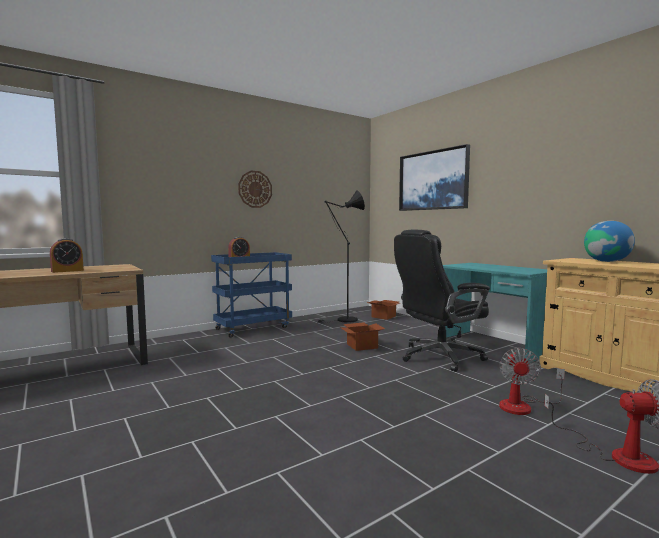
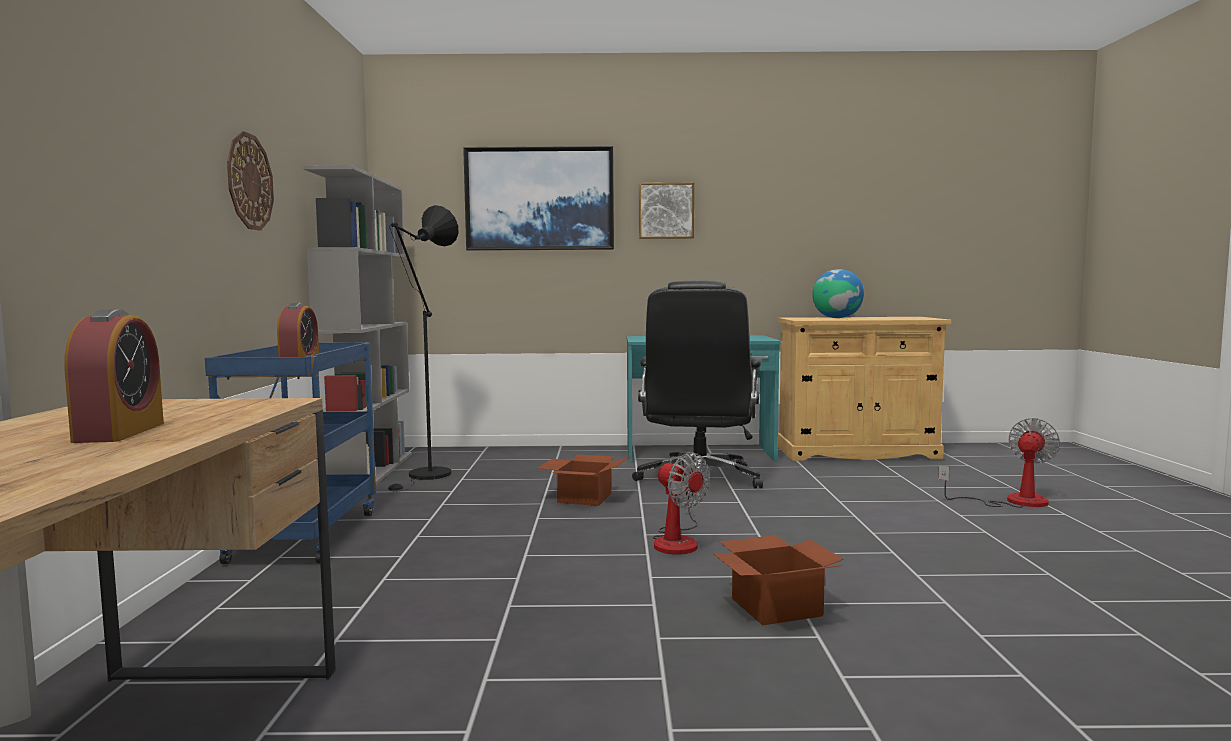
camera: 55 degrees left, 0 degrees up
(334, 313) = (369, 471): none -> grey bookcase
(384, 316) = (467, 456): cardboard box -> cardboard box (776, 606)
(498, 181) = (666, 211): none -> picture
(523, 406) = (888, 494): fan -> fan (677, 541)

